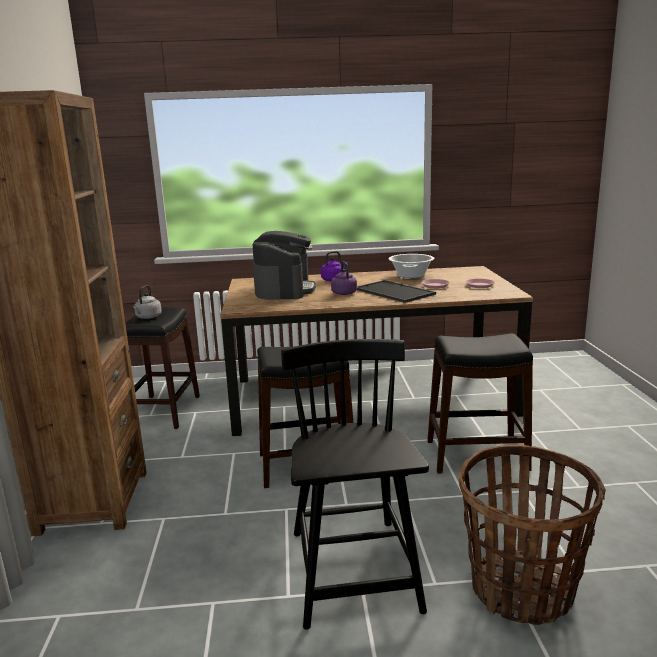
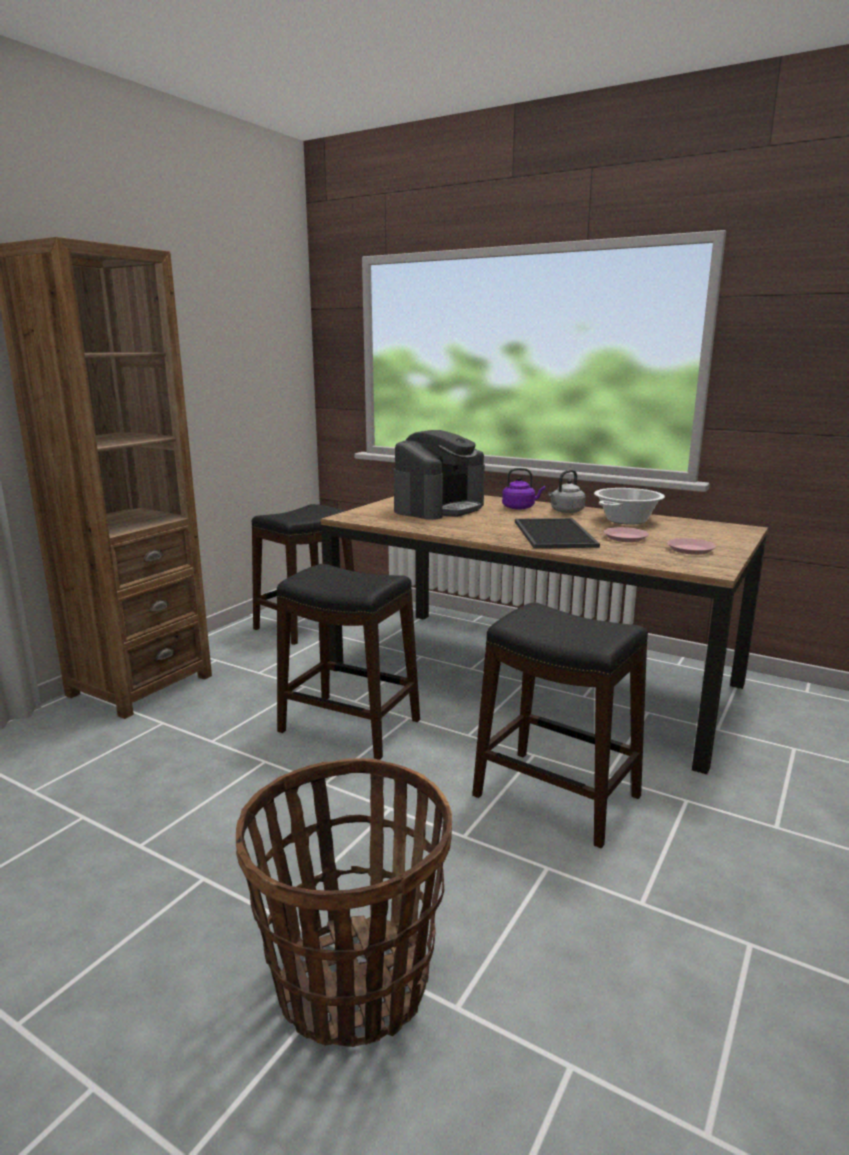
camera: 35 degrees right, 0 degrees up
(148, 317) = (295, 513): grey kettle -> grey kettle (566, 511)
(343, 293) = (492, 523): purple kettle -> none
(354, 573) = (223, 857): black chair -> none

